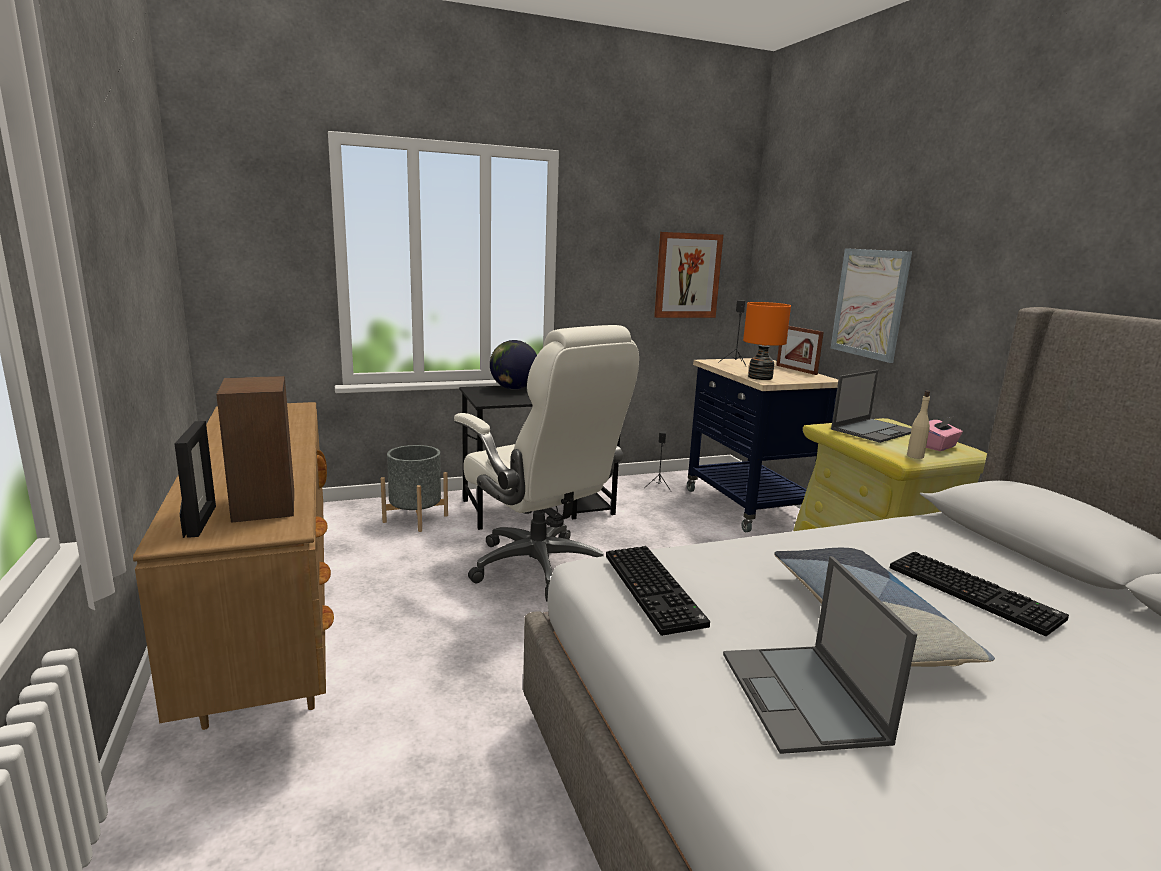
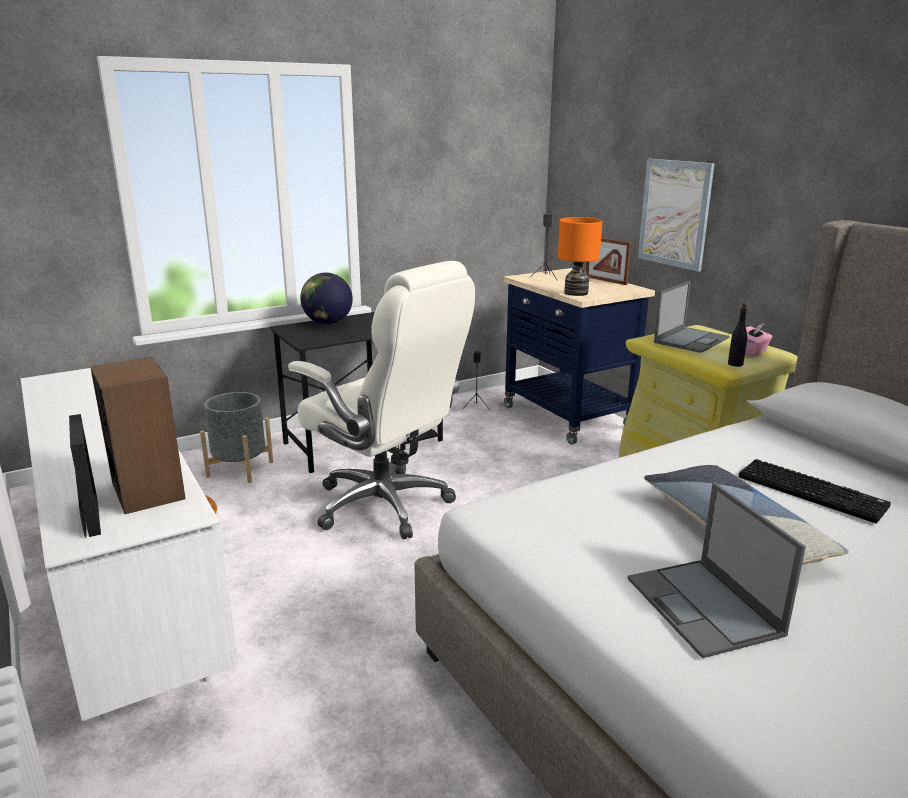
camera: 10 degrees left, 5 degrees up
(272, 632) = (134, 610): brown dresser -> white dresser
(655, 590) = (549, 526): keyboard -> none
(687, 275) = (488, 188): picture -> none
(915, 456) = (735, 364): beige bottle -> black bottle

